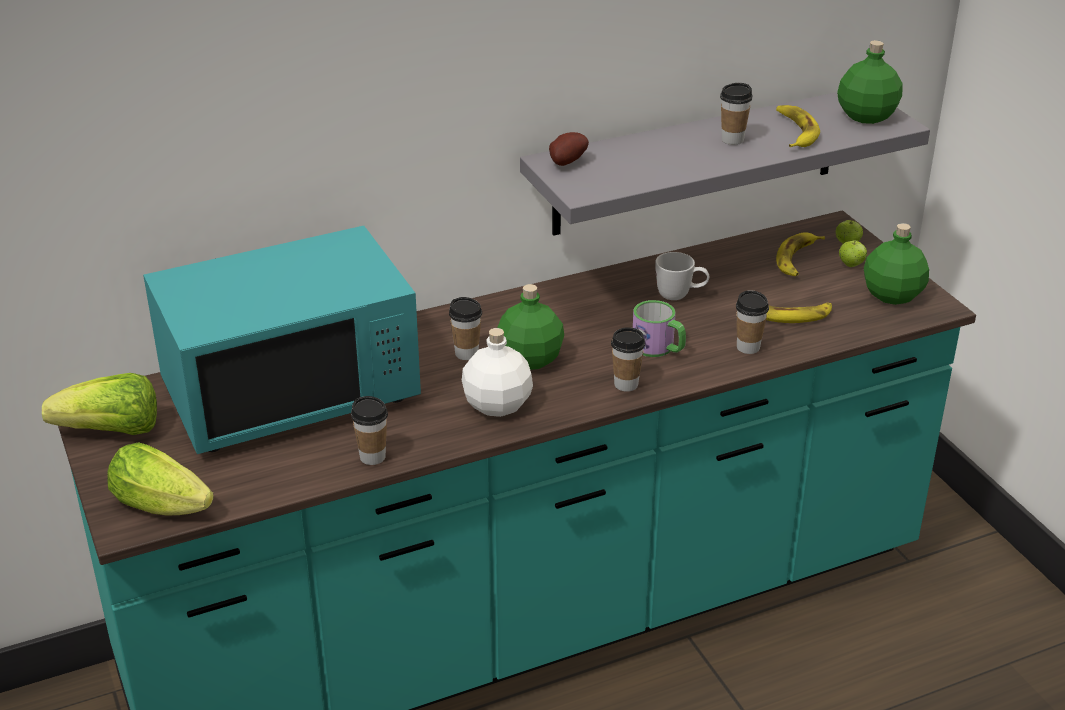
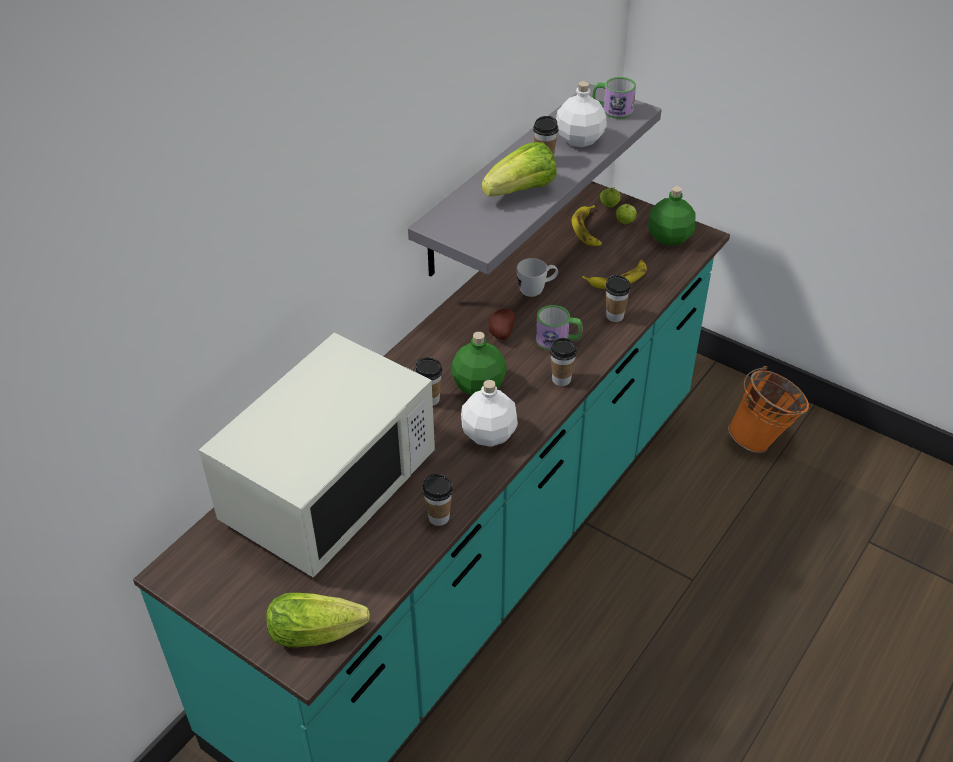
camera: 30 degrees left, 10 degrees up
(112, 431) = (216, 586): lettuce -> lettuce (521, 191)
(291, 393) = (329, 489): turquoise microwave -> white microwave
(565, 163) = (447, 222): potato -> potato (500, 333)
(795, 131) = (579, 139): banana -> white bottle
(865, 116) = (612, 110): green bottle -> mug
(992, 638) = (762, 439): none -> orange bucket

